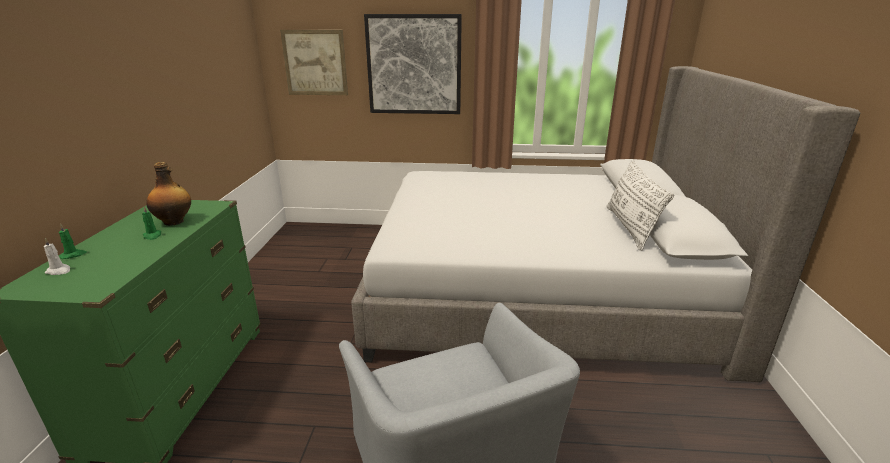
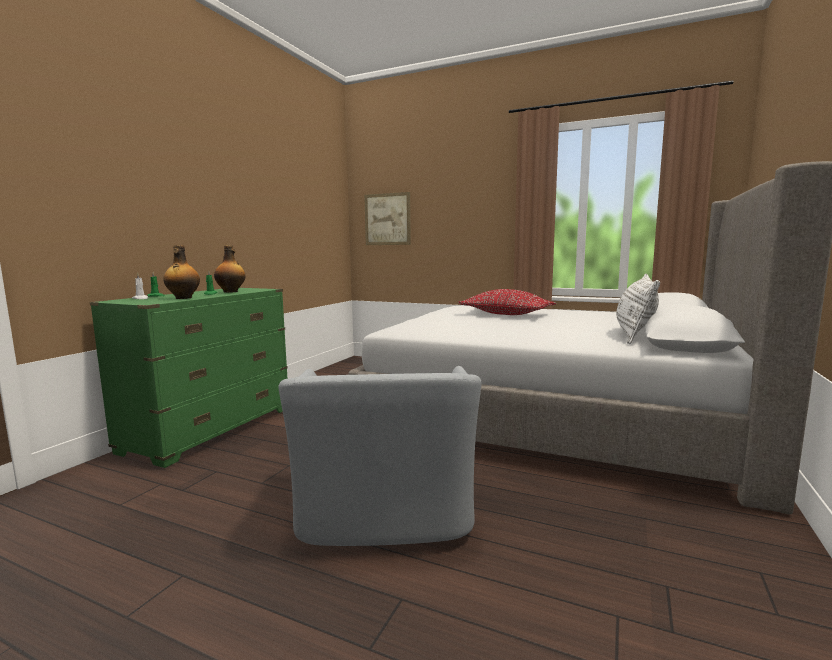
camera: 20 degrees right, 15 degrees down
(127, 260) = (183, 298): none -> bottle
(414, 65) = (465, 217): picture -> none
(486, 193) = (506, 314): none -> red pillow

